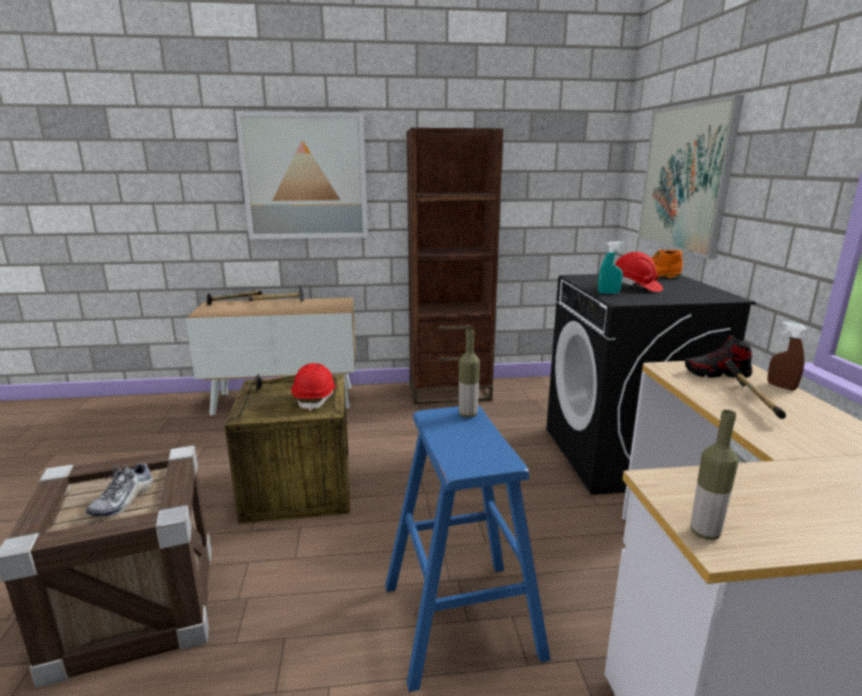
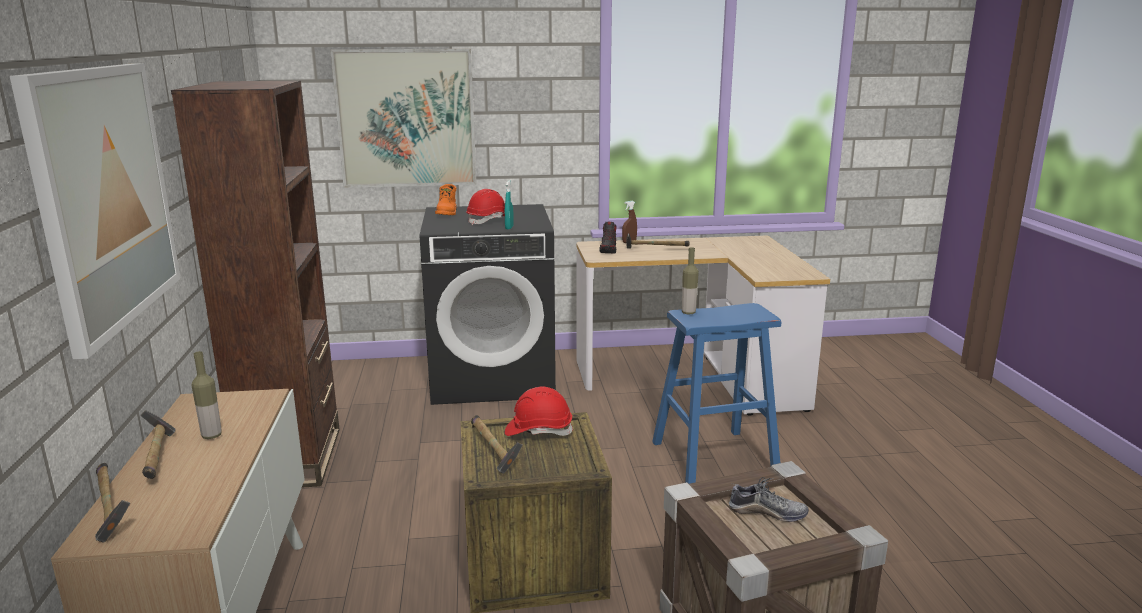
camera: 90 degrees left, 0 degrees up
(705, 532) = (803, 275): bottle -> bottle (211, 436)

